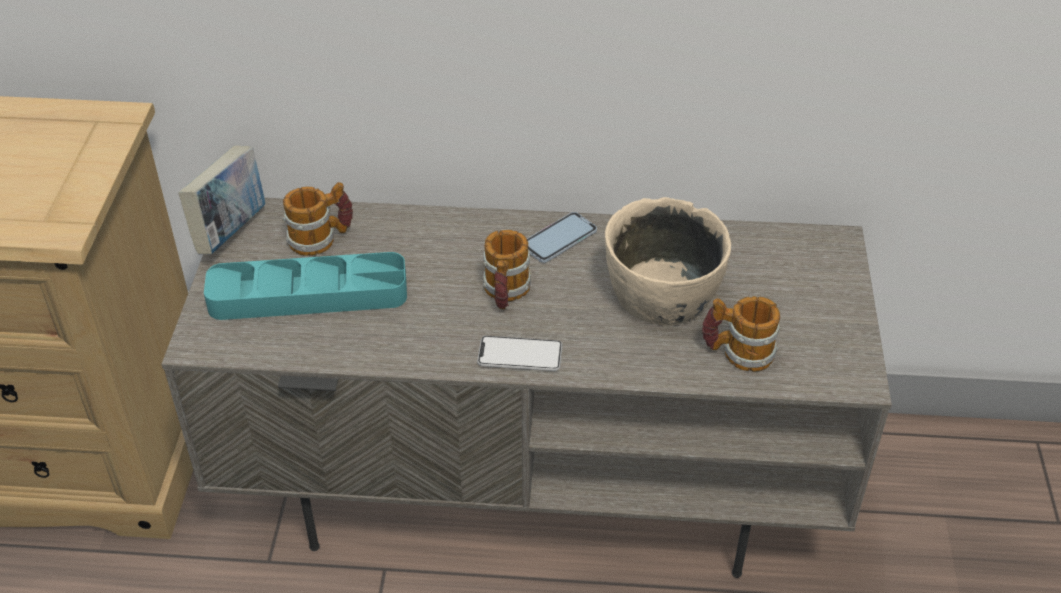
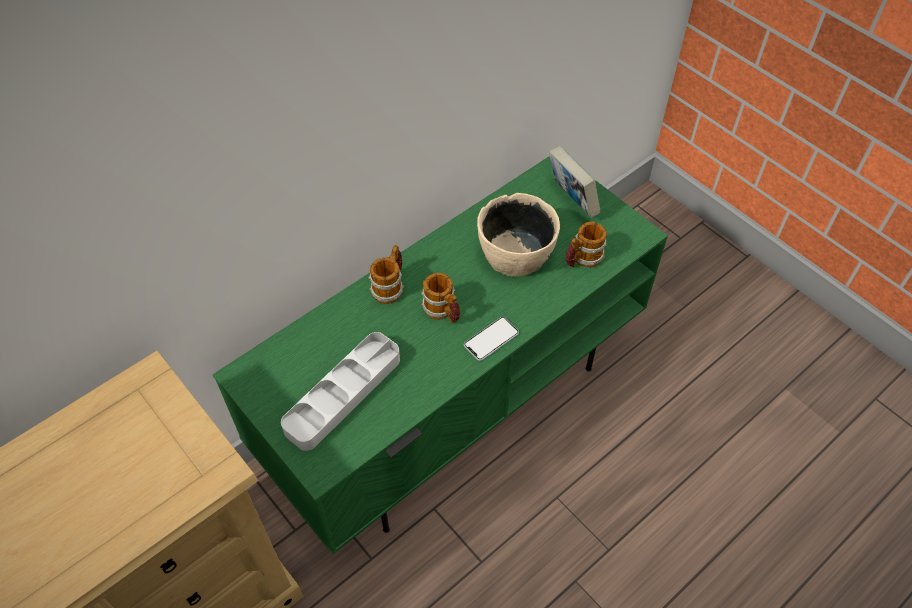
camera: 45 degrees left, 10 degrees up
(231, 231) = (247, 393): book -> book (571, 200)
(308, 295) = (343, 394): turquoise tray -> grey tray
(321, 238) = (306, 356): mug -> mug (390, 286)
(534, 483) = (454, 402): grey tv stand -> green tv stand
(559, 238) = (431, 260): phone -> none

